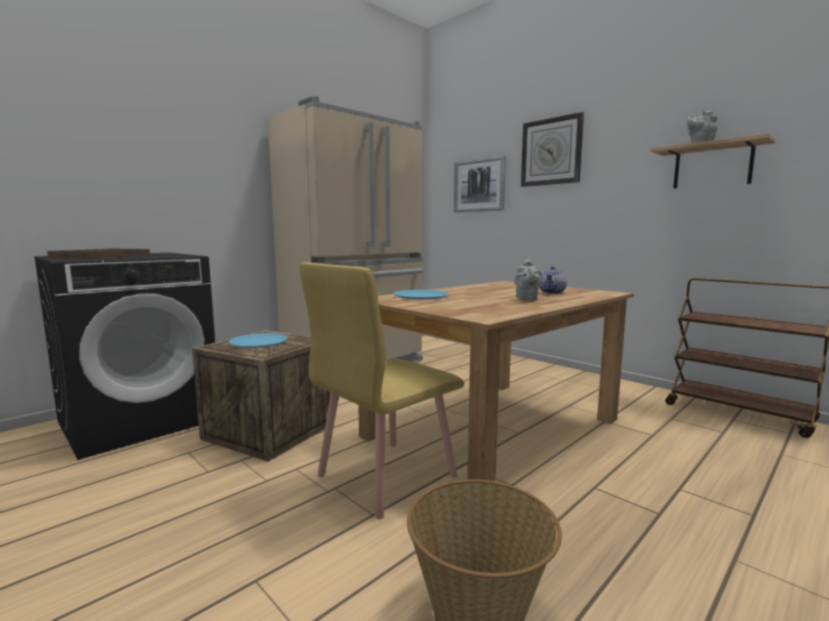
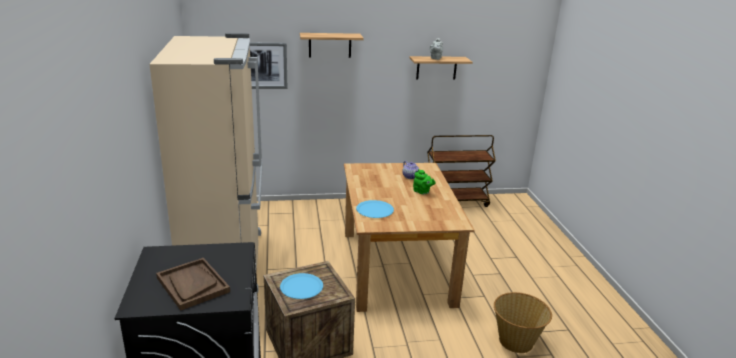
camera: 55 degrees left, 15 degrees up
(385, 476) = (410, 322): yellow chair -> none
(527, 299) = (422, 192): grey teapot -> green teapot
(551, 152) = (330, 45): wall clock -> shelf

